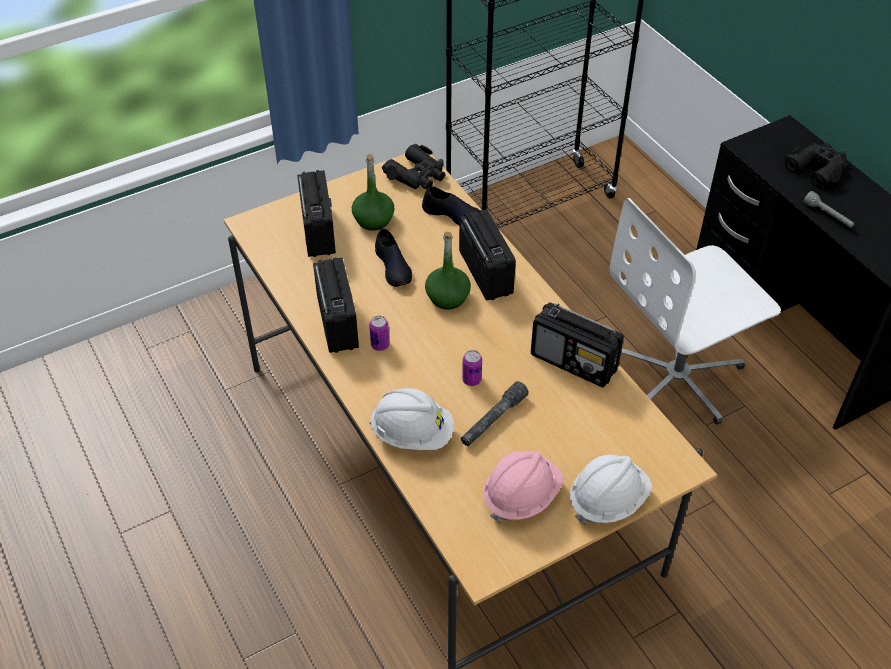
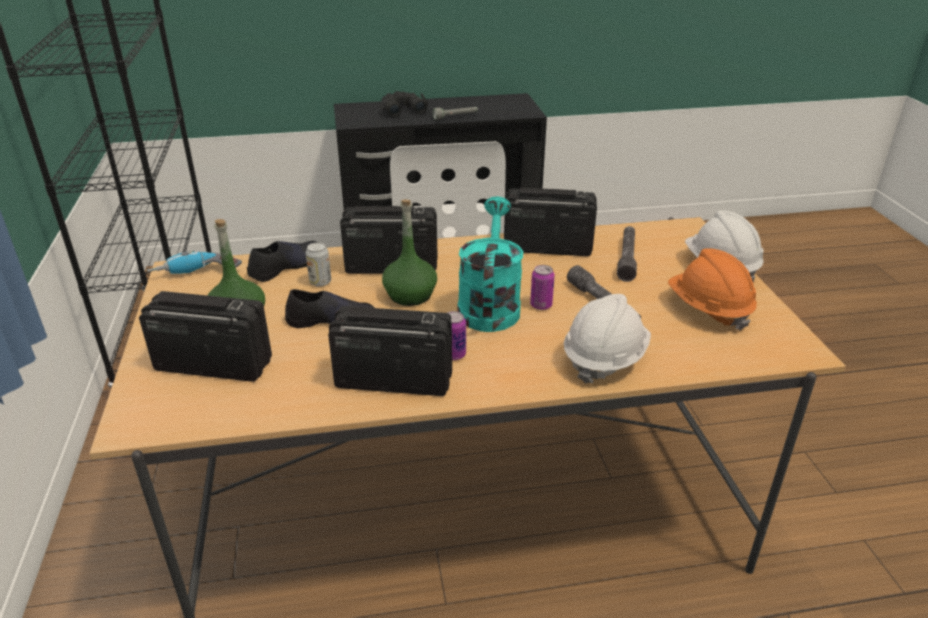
camera: 70 degrees left, 15 degrees down
(417, 175) = (197, 275): black binoculars -> power drill
(441, 241) = (320, 282): none -> can
(456, 347) = (489, 305): none -> turquoise watering can
(521, 496) = (708, 309): pink hard hat -> orange hard hat
(574, 362) = (546, 247): radio -> radio turned 135 degrees counterclockwise
(584, 424) = (627, 259): none -> grey flashlight

